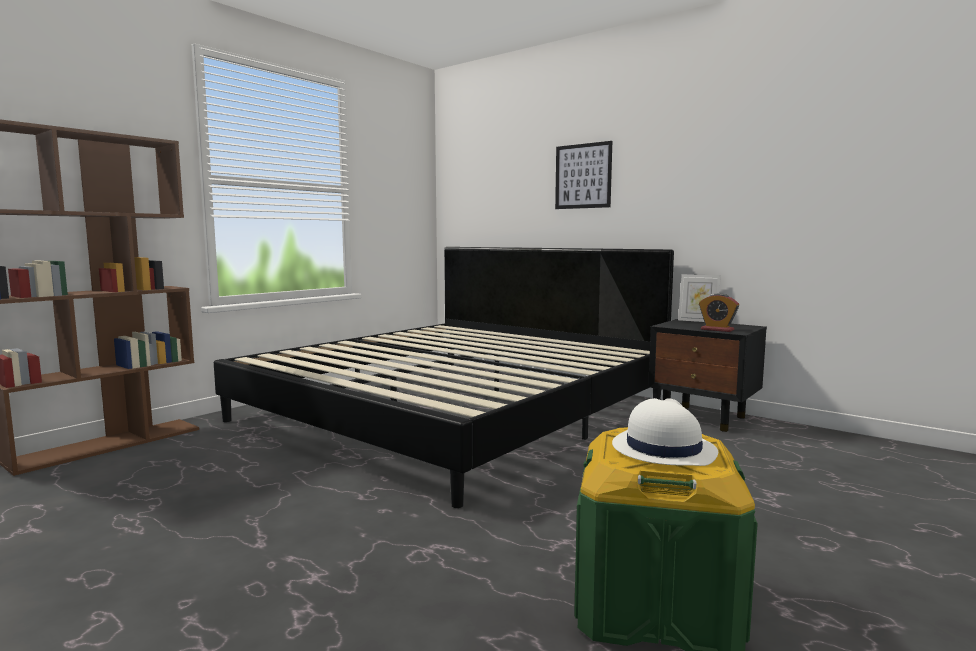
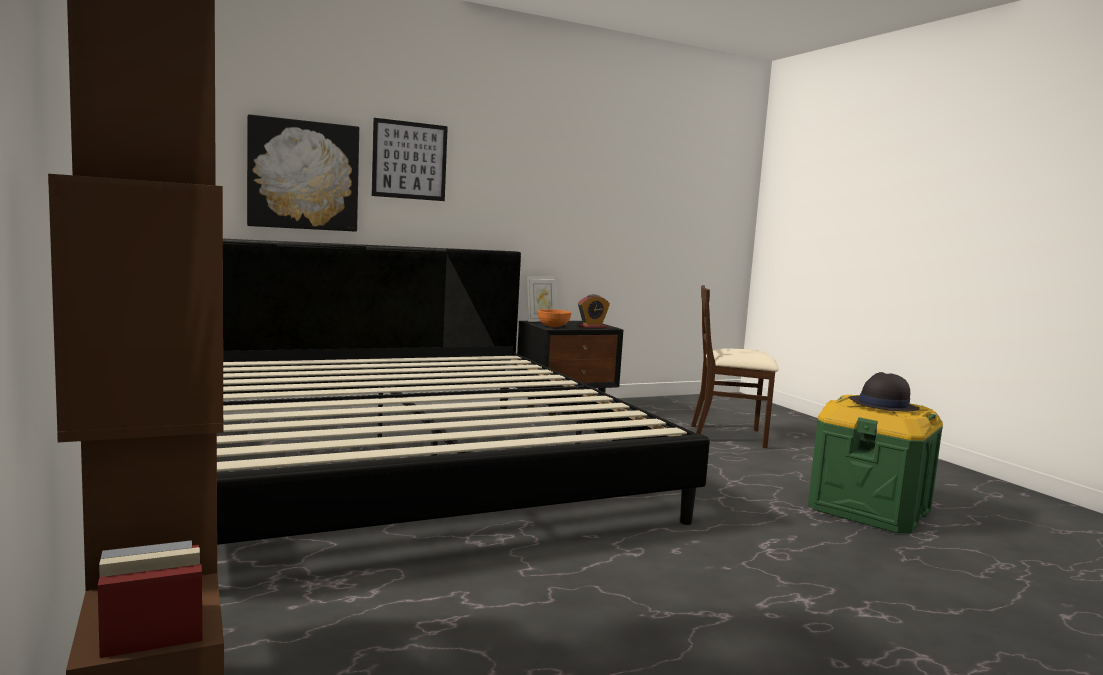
camera: 65 degrees left, 0 degrees up
(514, 199) = (303, 175): none -> picture
(662, 449) = (882, 405): white hat -> black hat
(676, 325) = (553, 326): none -> orange bowl
(804, 490) = (728, 436): none -> beige chair

